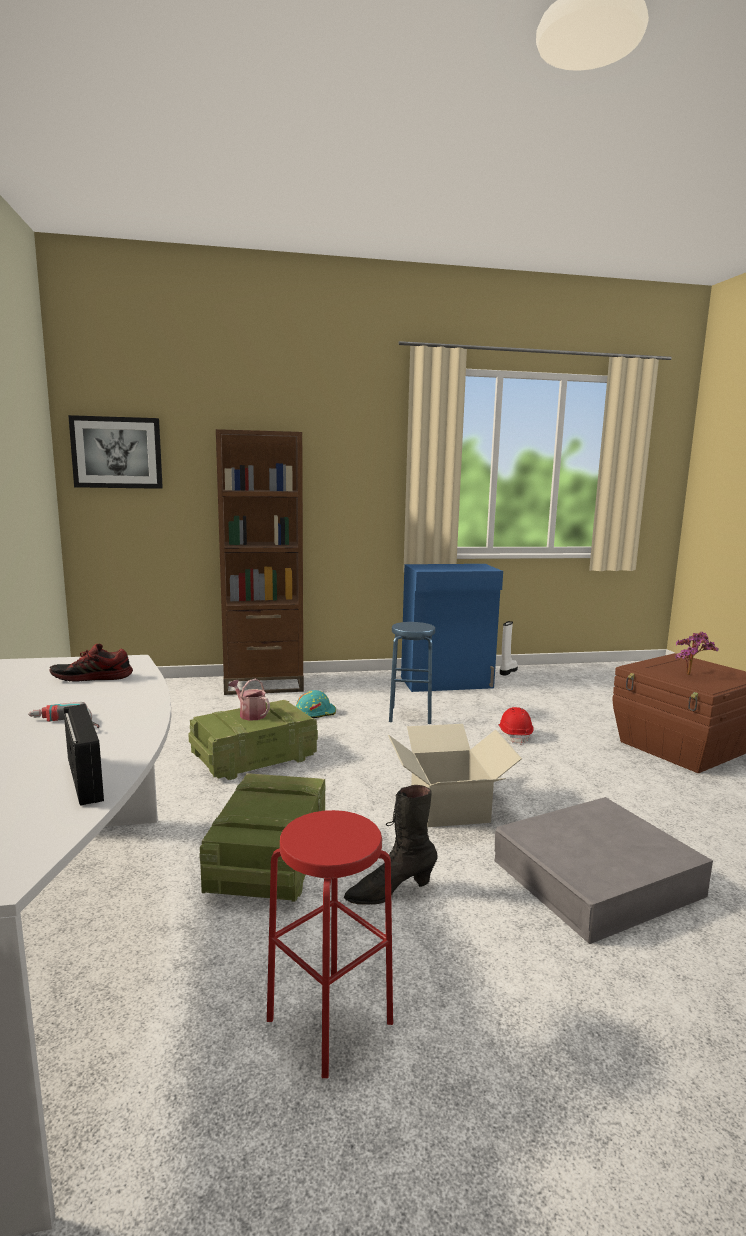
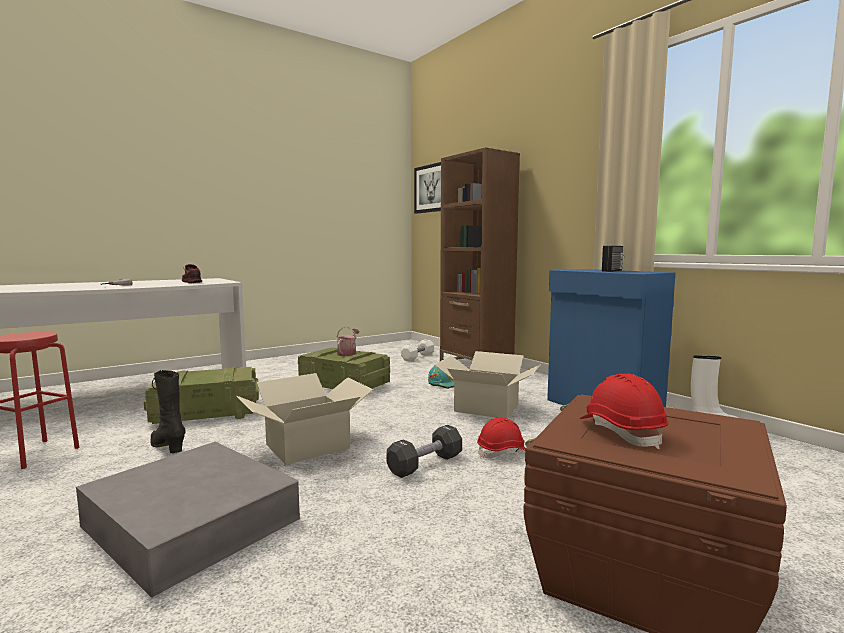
camera: 65 degrees right, 5 degrees down
(87, 779) = (39, 289): radio -> radio (613, 270)
(184, 699) = (417, 357): none -> white dumbbell
(410, 715) = (486, 408): blue stool -> cardboard box
(522, 765) = (425, 464): none -> black dumbbell
(691, 676) = (621, 432): potted plant -> red hard hat

